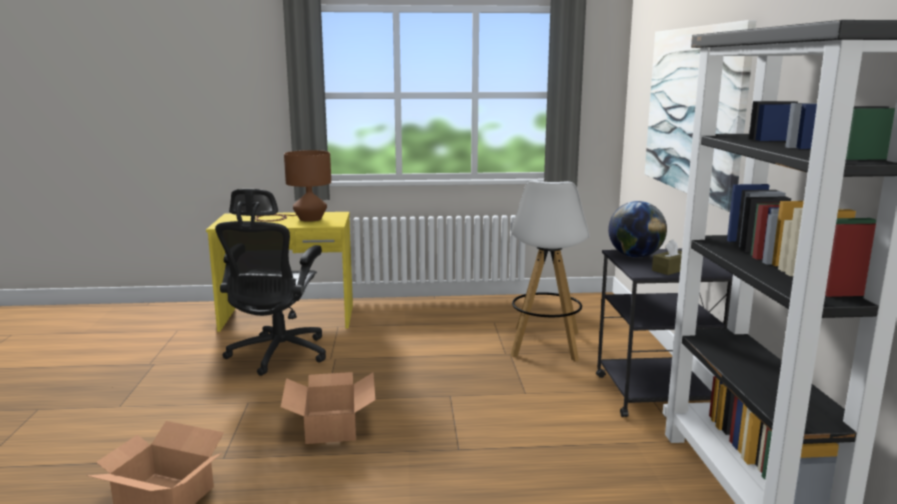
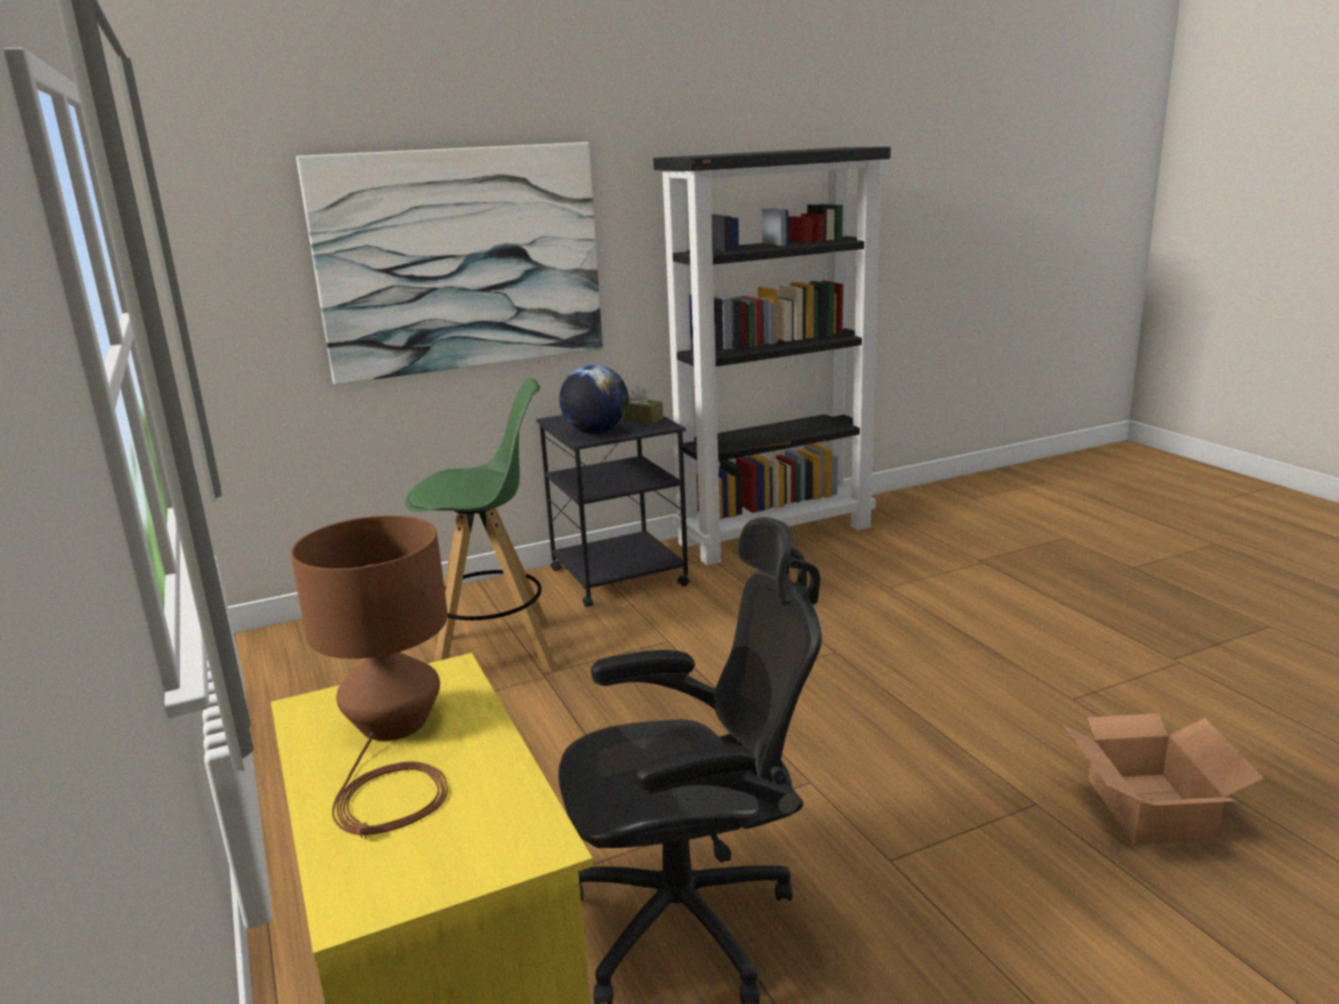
camera: 110 degrees left, 5 degrees up
(332, 425) = (873, 748): cardboard box -> none
(545, 344) = (495, 653): white stool -> green stool

